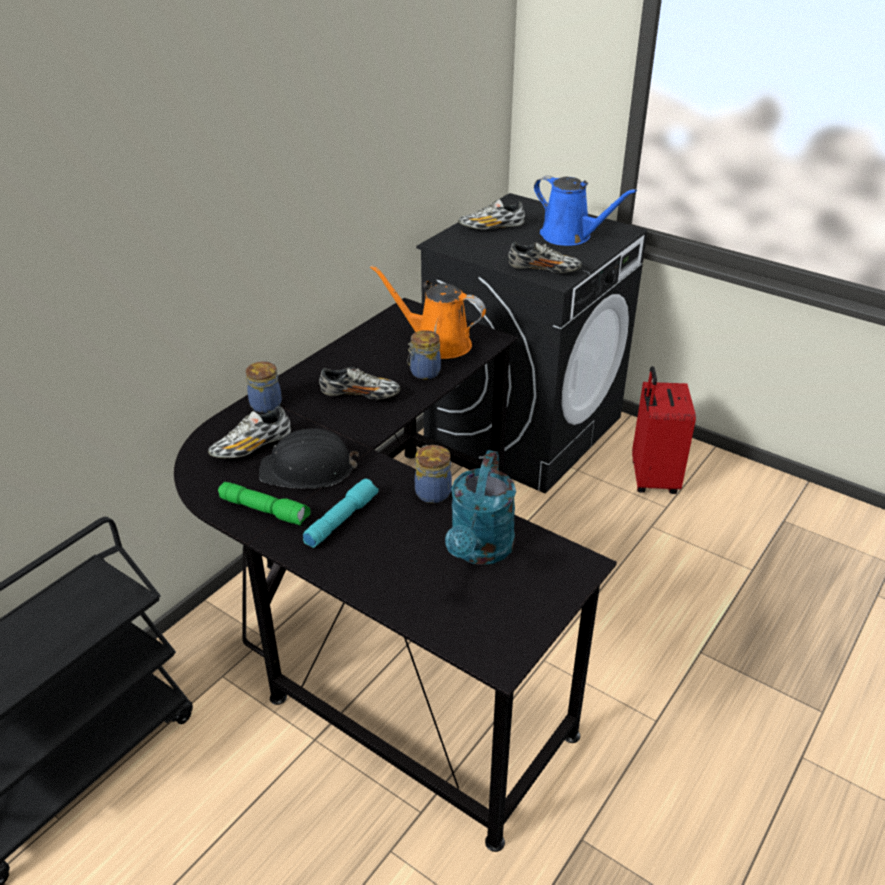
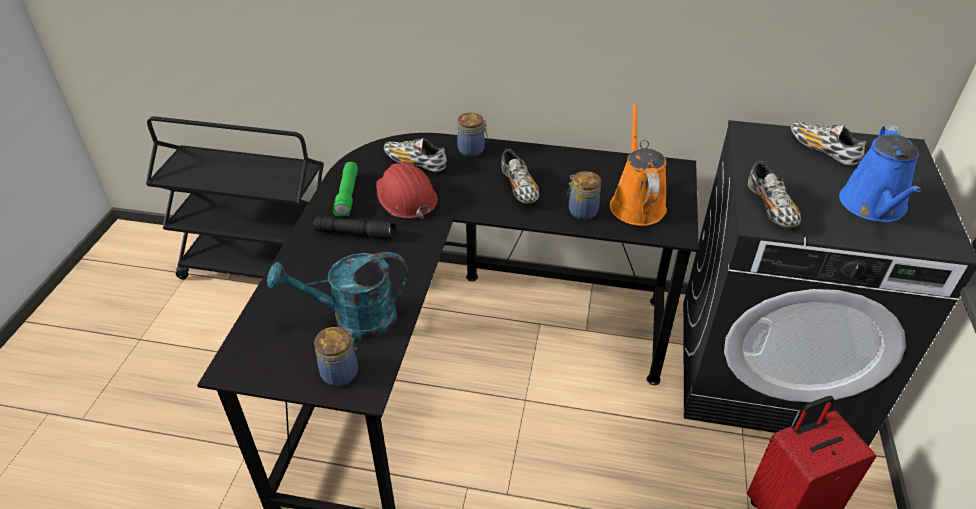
camera: 65 degrees right, 5 degrees up
(308, 469) = (405, 197): black hard hat -> red hard hat
(341, 519) = (356, 233): turquoise flashlight -> black flashlight
(432, 492) = (415, 269): jar -> jar (341, 372)

